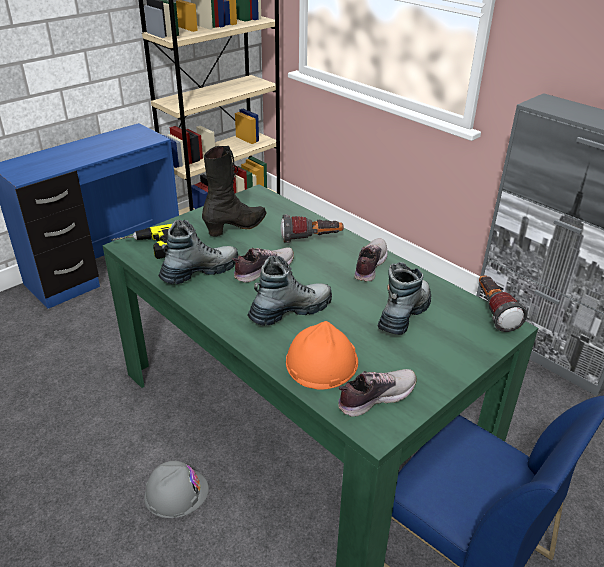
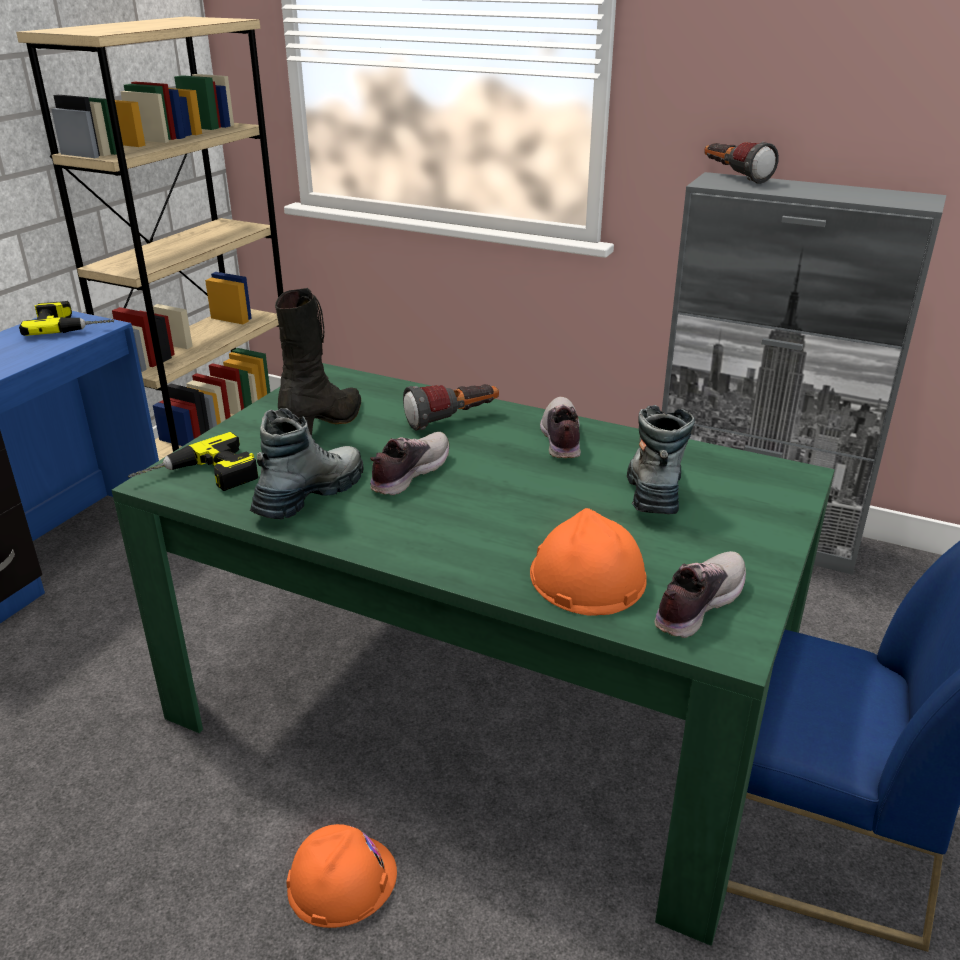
camera: 20 degrees left, 5 degrees down
(138, 135) = (72, 325): none -> power drill
(176, 492) = (342, 880): grey hard hat -> orange hard hat
(290, 311) = (491, 519): boot -> none
(493, 312) = (766, 462): flashlight -> flashlight (733, 177)

